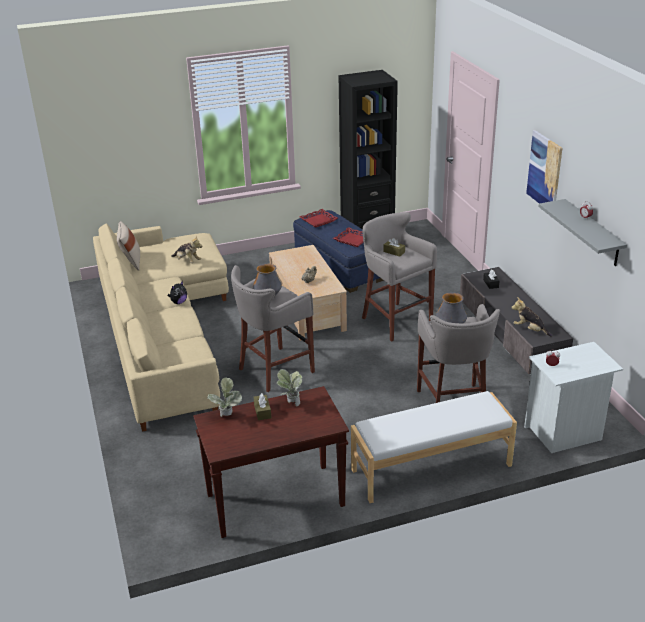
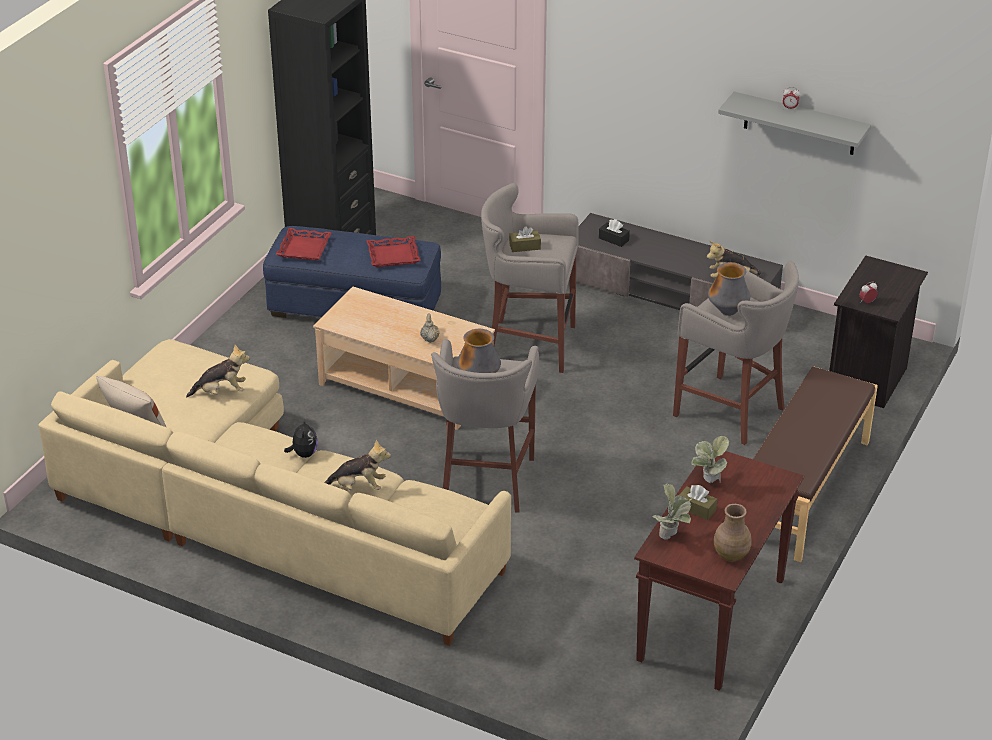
camera: 45 degrees left, 5 degrees up
(172, 326) = (358, 487): none -> plush toy
(239, 444) = (731, 555): none -> brown vase
(431, 468) = (804, 490): white bench -> brown bench
(544, 171) = (682, 63): picture -> none
(564, 433) = (868, 380): white nightstand -> black nightstand

